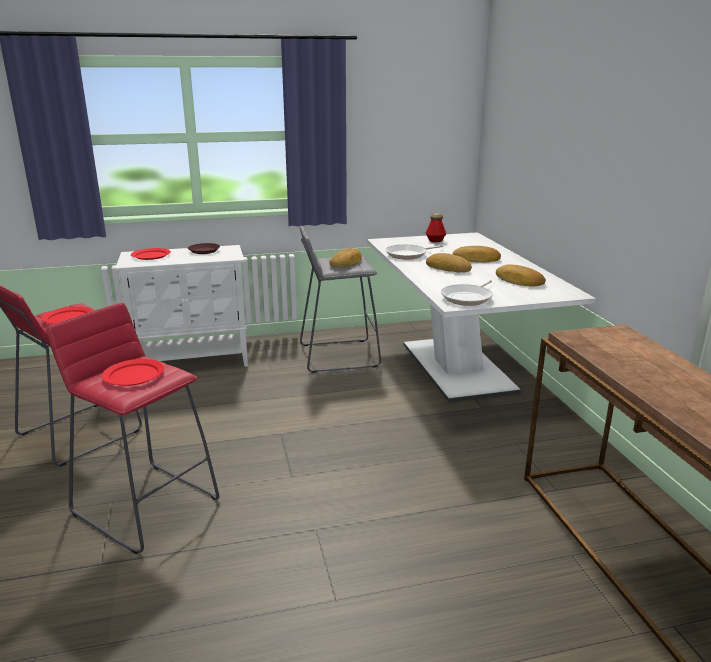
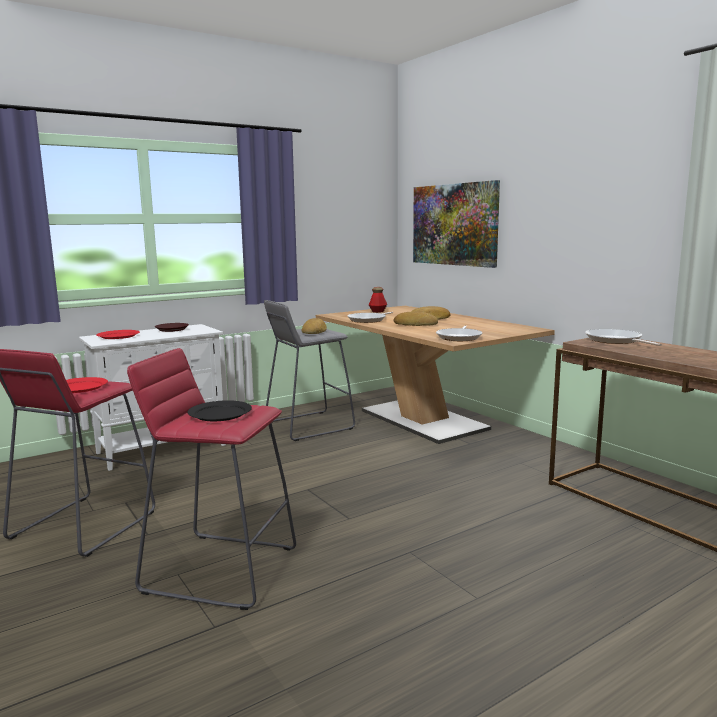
camera: 20 degrees left, 10 degrees down
(133, 375) = (219, 414): red plate -> black plate
(457, 367) = (423, 420): white dining table -> brown dining table
(519, 281) = (483, 326): bread -> none
(523, 151) = (454, 224): none -> picture
(615, 339) = (615, 341): none -> frying pan

